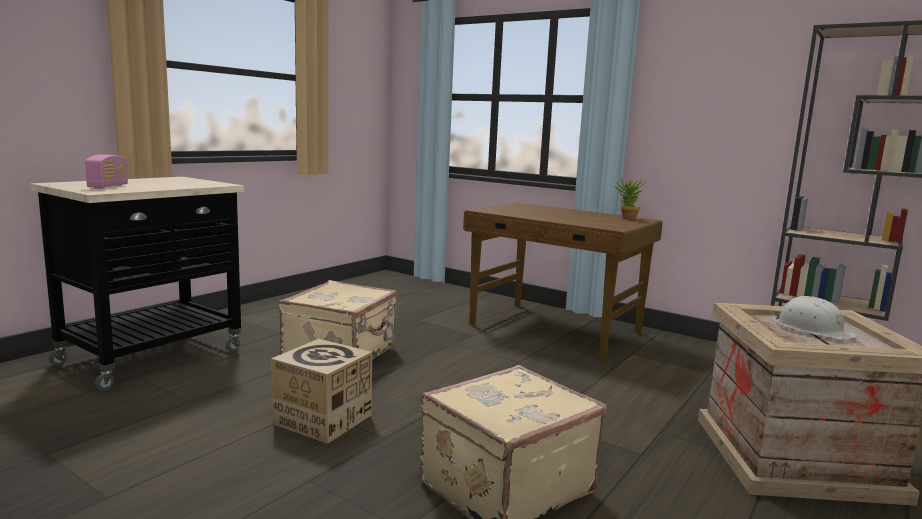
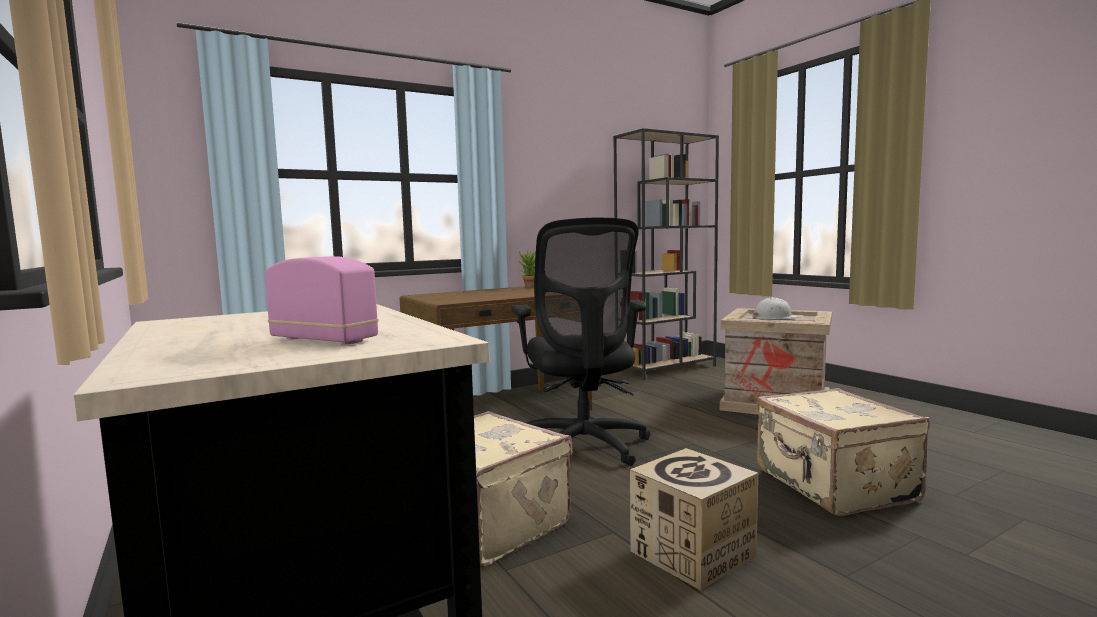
camera: 65 degrees left, 5 degrees down
(509, 364) = (582, 443): none -> black office chair

